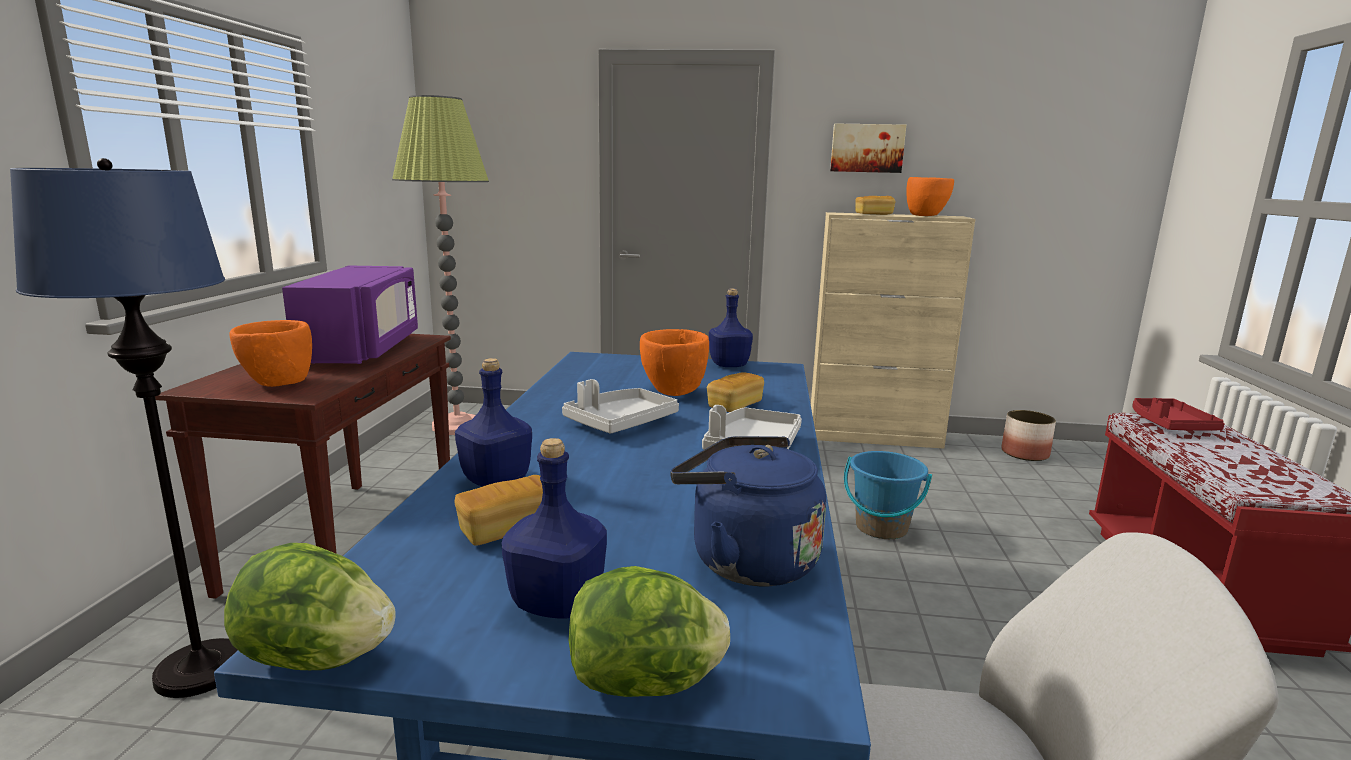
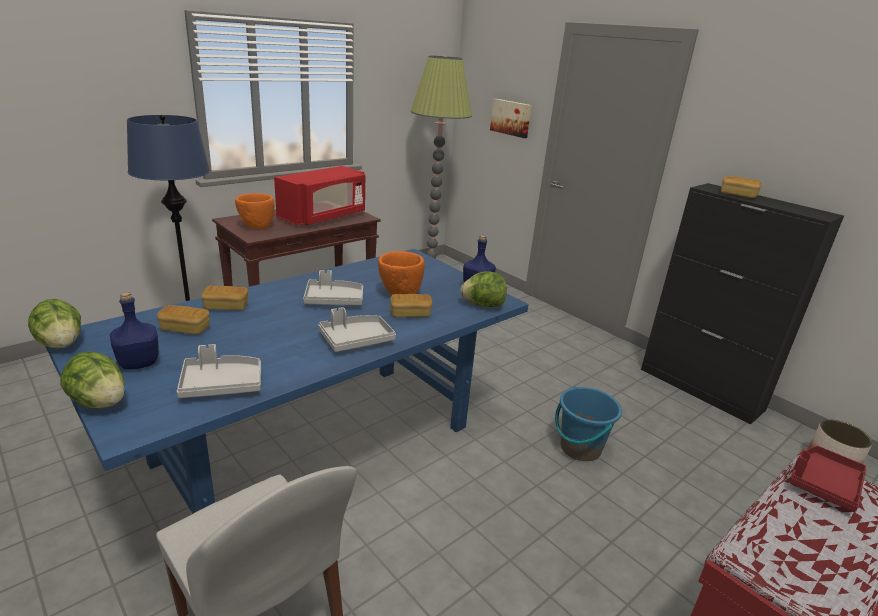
camera: 40 degrees right, 10 degrees up
(362, 350) = (324, 217): purple microwave -> red microwave
(497, 481) = (226, 307): blue bottle -> bread
(746, 560) = (221, 385): blue kettle -> grey tray
(773, 376) = (483, 305): none -> lettuce
(867, 148) = (763, 130): picture -> picture (511, 118)
(875, 437) = (701, 389): beige cabinet -> black cabinet
(926, 216) = (789, 207): orange bowl -> none

